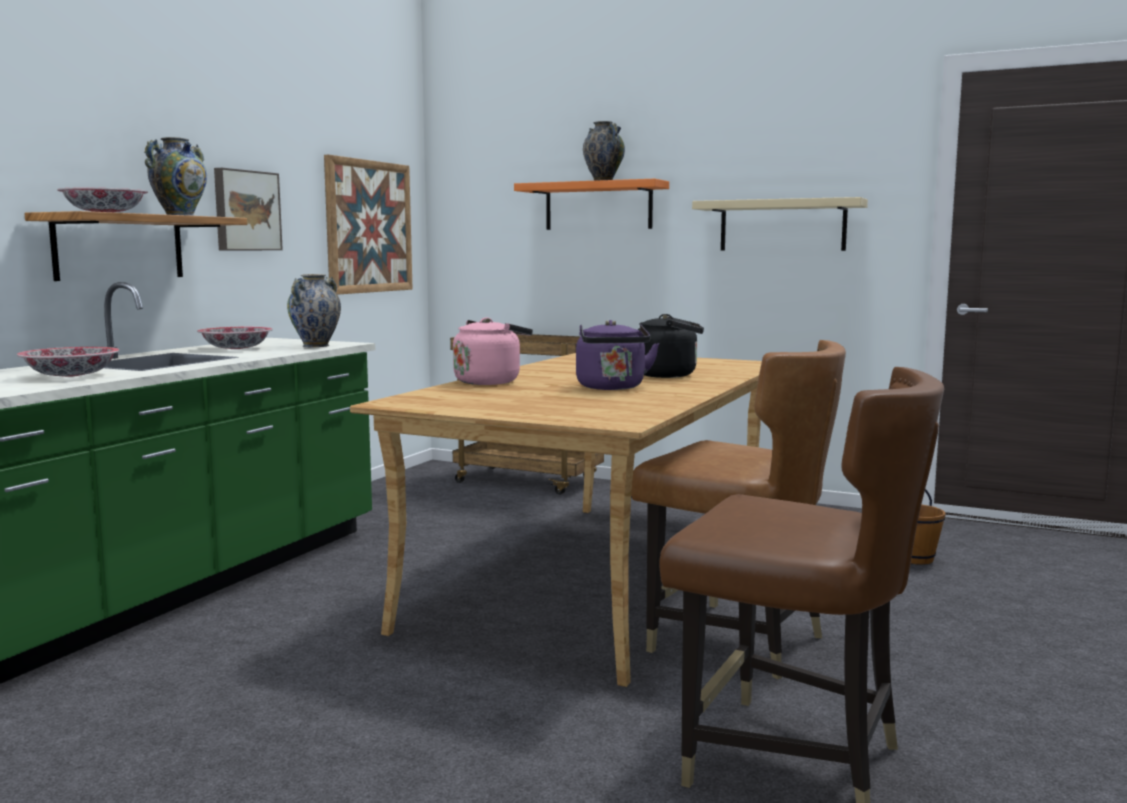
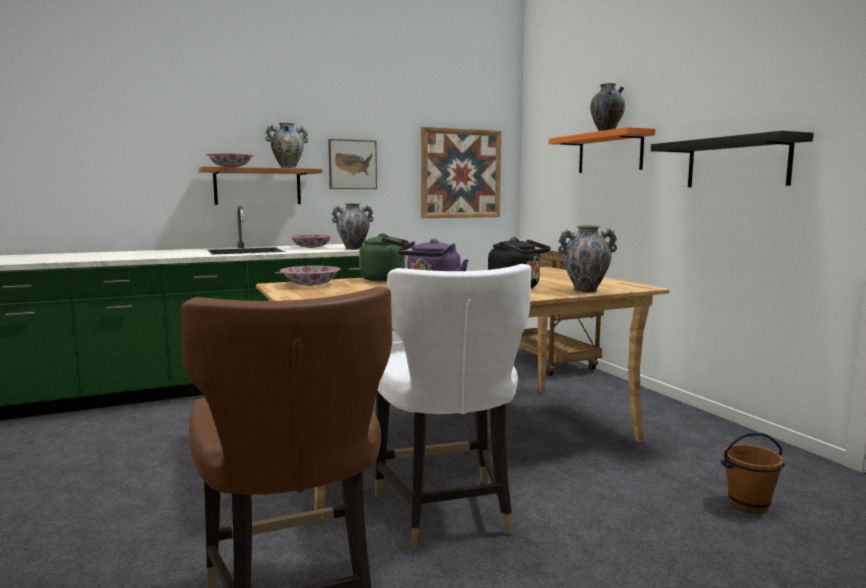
camera: 40 degrees right, 0 degrees up
(72, 375) = (176, 254): bowl -> bowl (311, 285)
(490, 381) = (386, 279): pink kettle -> green kettle
(735, 370) = (585, 290): none -> vase
(736, 641) = (445, 511): brown chair -> white chair
(782, 225) = (737, 163): beige shelf -> black shelf

